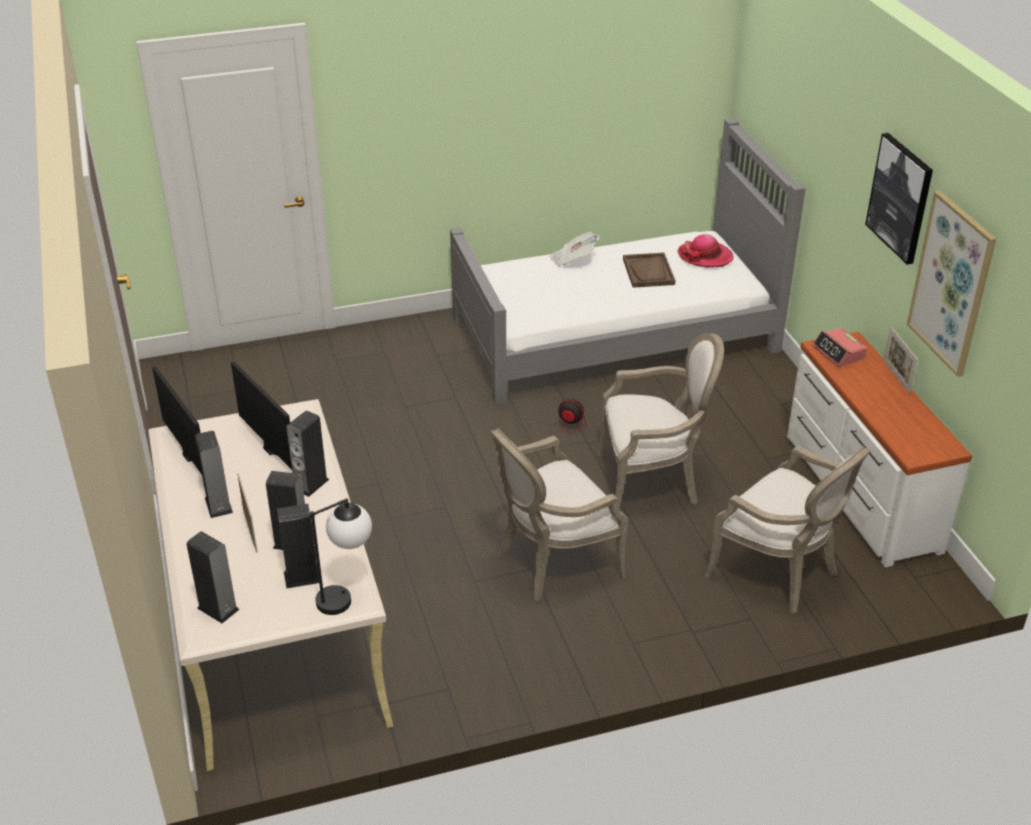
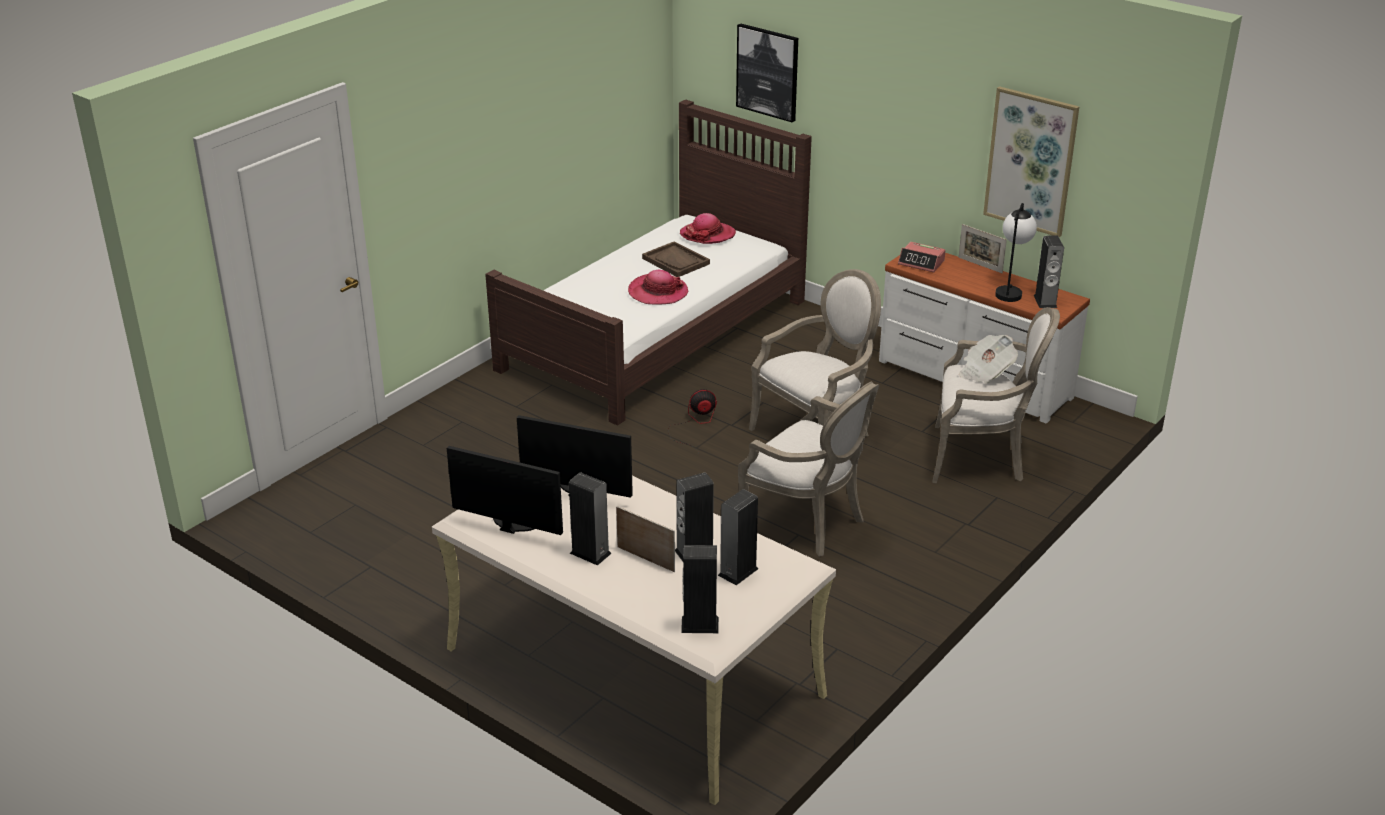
camera: 35 degrees left, 5 degrees down
(310, 484) = (649, 505): speaker -> speaker (1045, 301)
(346, 596) = (792, 568): table lamp -> table lamp (1010, 290)
(552, 562) = (808, 523): armchair -> armchair turned 75 degrees counterclockwise
(573, 260) = (600, 272): newspaper -> newspaper (985, 372)
(600, 295) = (658, 292): none -> hat
(615, 334) = (655, 334): grey bed -> brown bed
(900, 198) = (947, 107): picture -> picture (768, 72)

